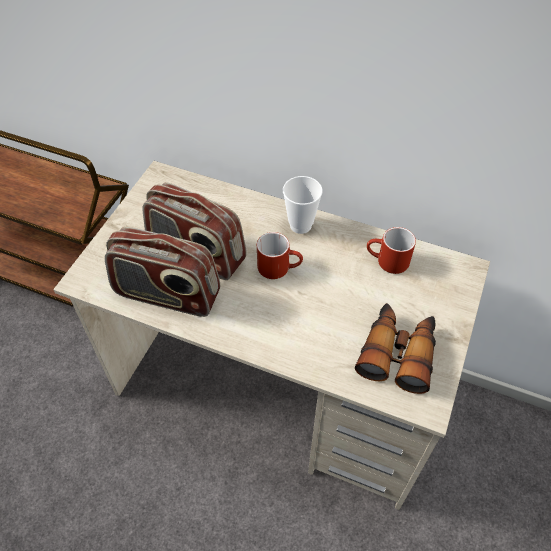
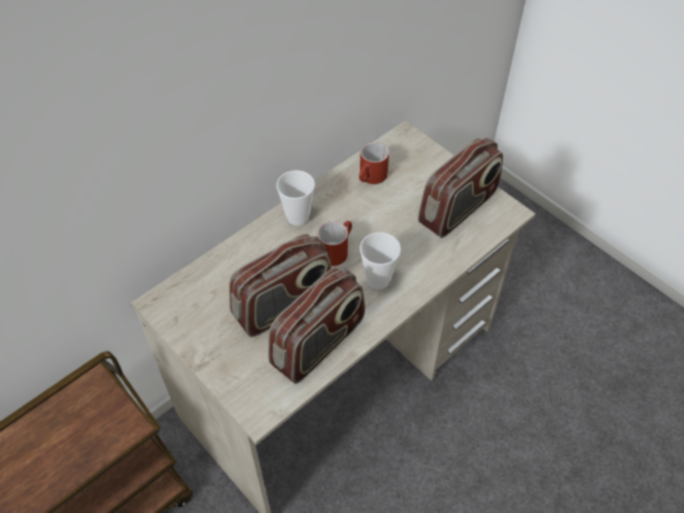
camera: 65 degrees left, 0 degrees up
(262, 313) = (378, 280): none -> cup
(398, 352) = (458, 209): binoculars -> radio

